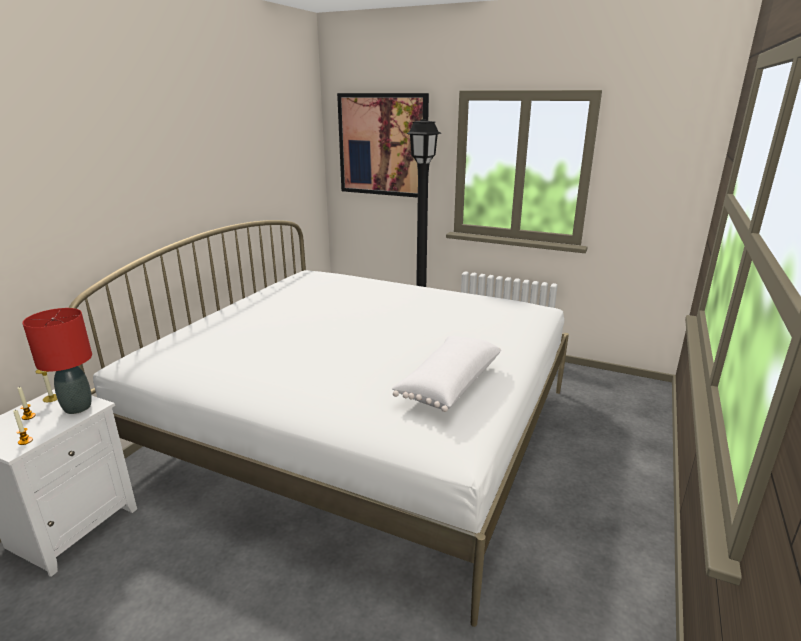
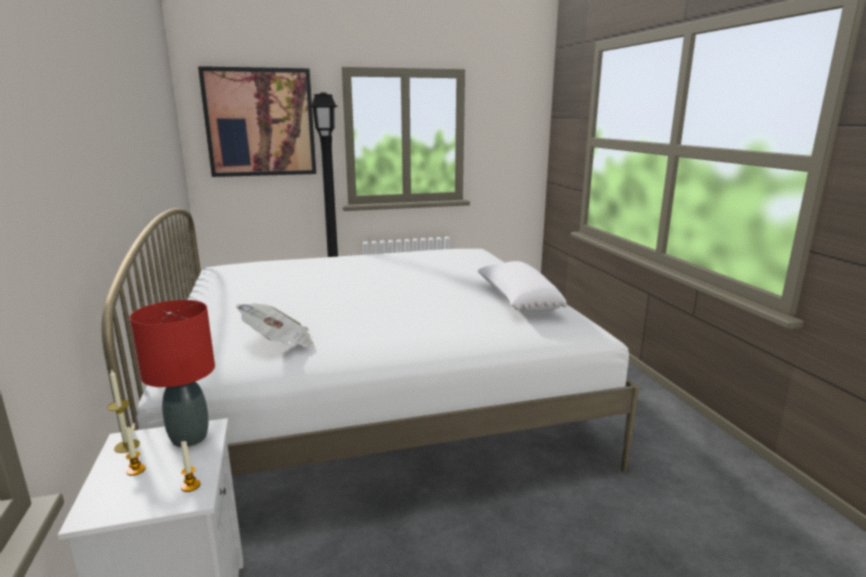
camera: 40 degrees left, 5 degrees down
(208, 356) = (279, 343): none -> newspaper

